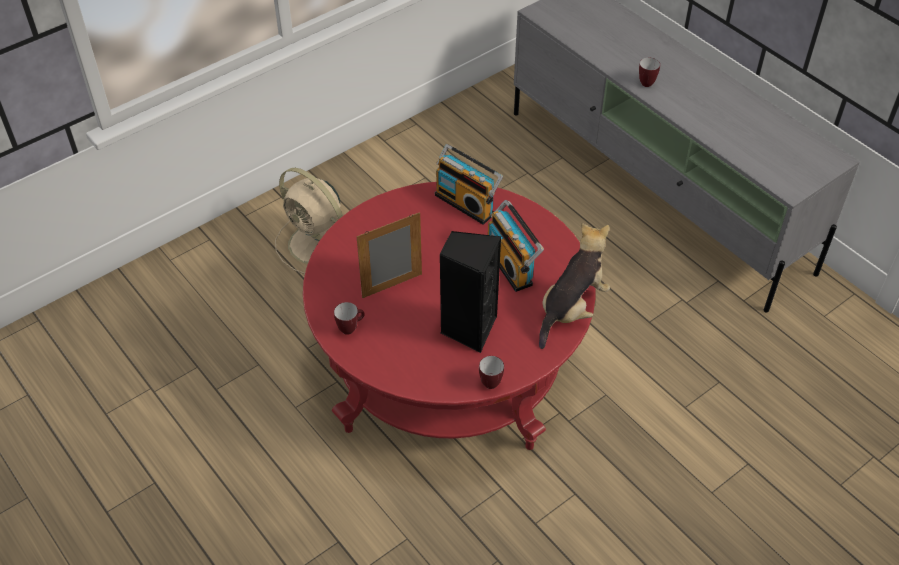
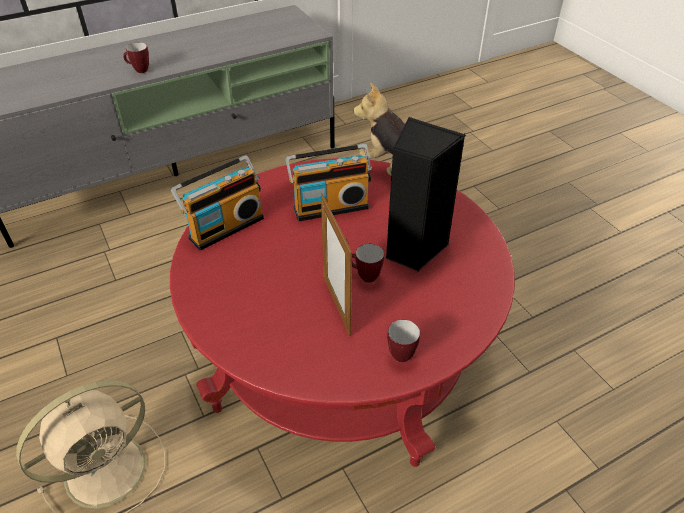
camera: 80 degrees left, 5 degrees down
(491, 381) = (486, 242): mug -> mug (364, 277)

